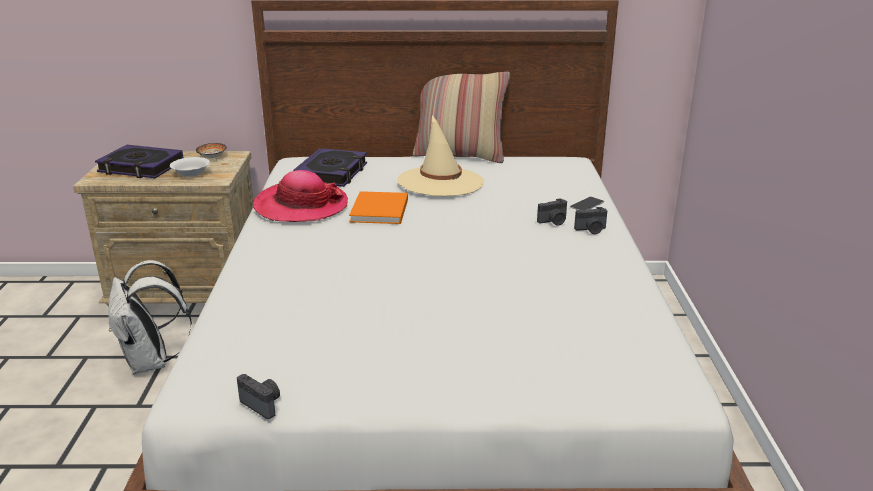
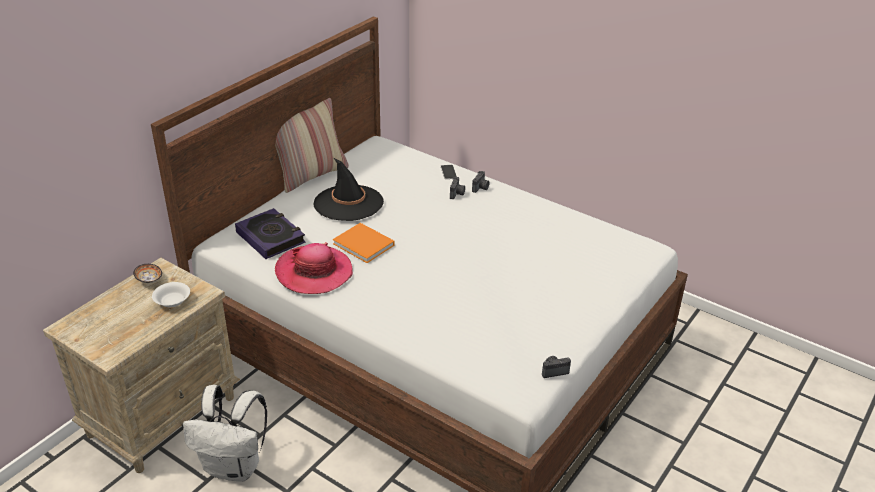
camera: 55 degrees left, 10 degrees up
(141, 167) = (117, 323): book -> none
(440, 182) = (348, 203): beige hat -> black hat

